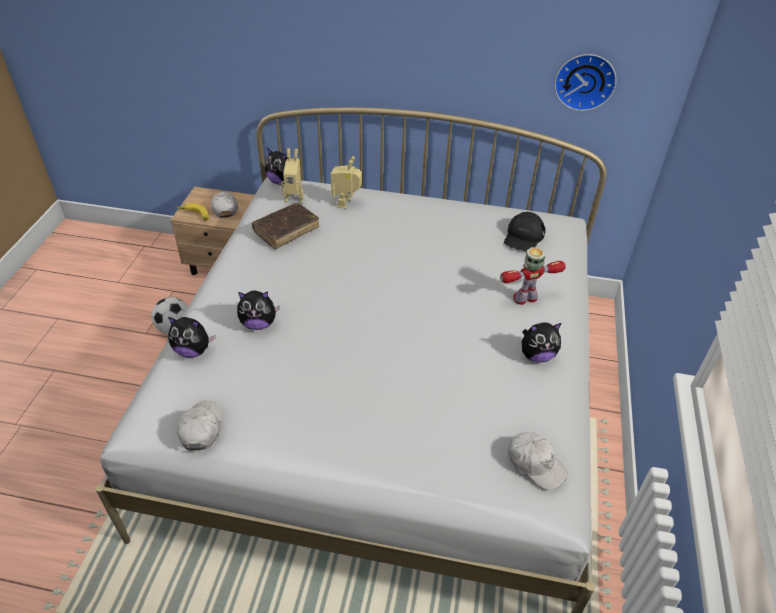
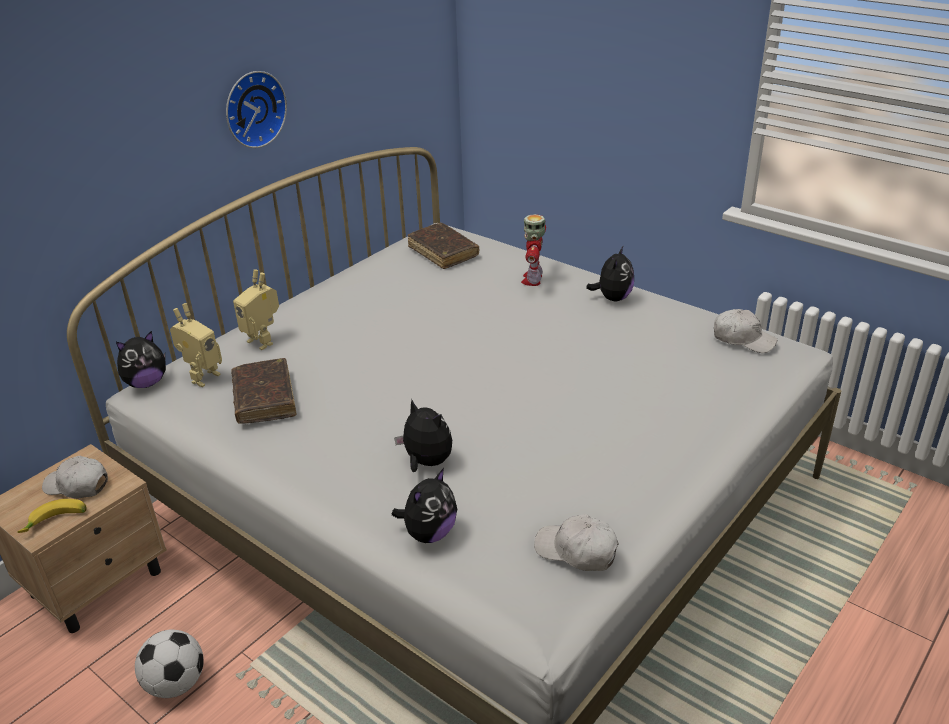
camera: 60 degrees left, 10 degrees down
(259, 324) = (426, 462): plush toy -> plush toy turned 75 degrees counterclockwise
(523, 237) = (443, 252): black cap -> brown book
(536, 464) = (743, 339): white cap -> white cap turned 45 degrees clockwise
(585, 81) = (388, 75): wall clock -> wall clock (253, 108)

